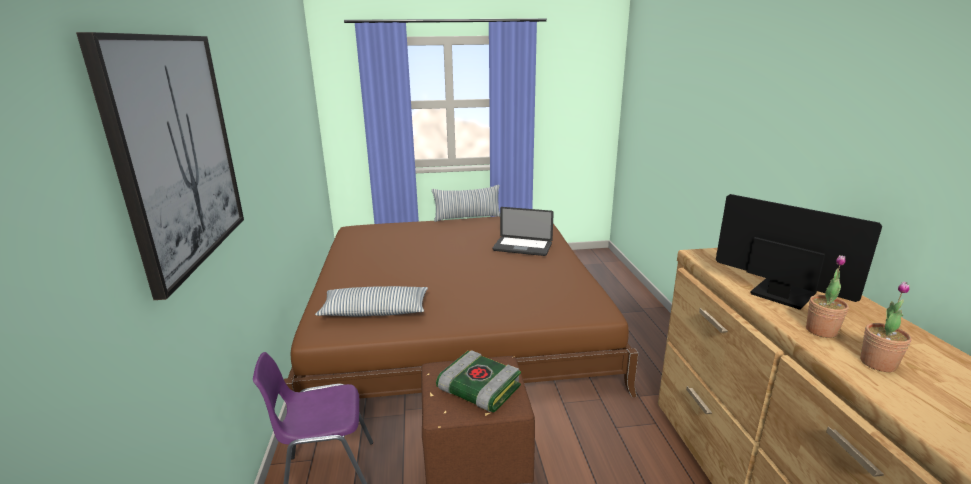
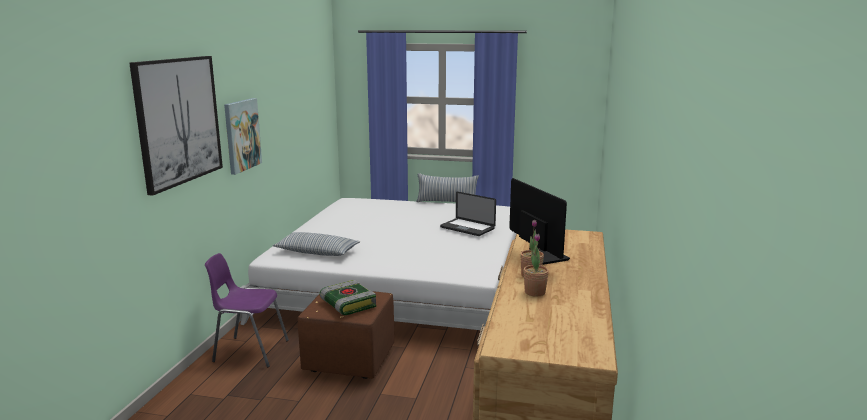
camera: 20 degrees right, 5 degrees down
(252, 165) = (242, 135): none -> picture
(455, 320) = (402, 283): brown bed -> white bed

